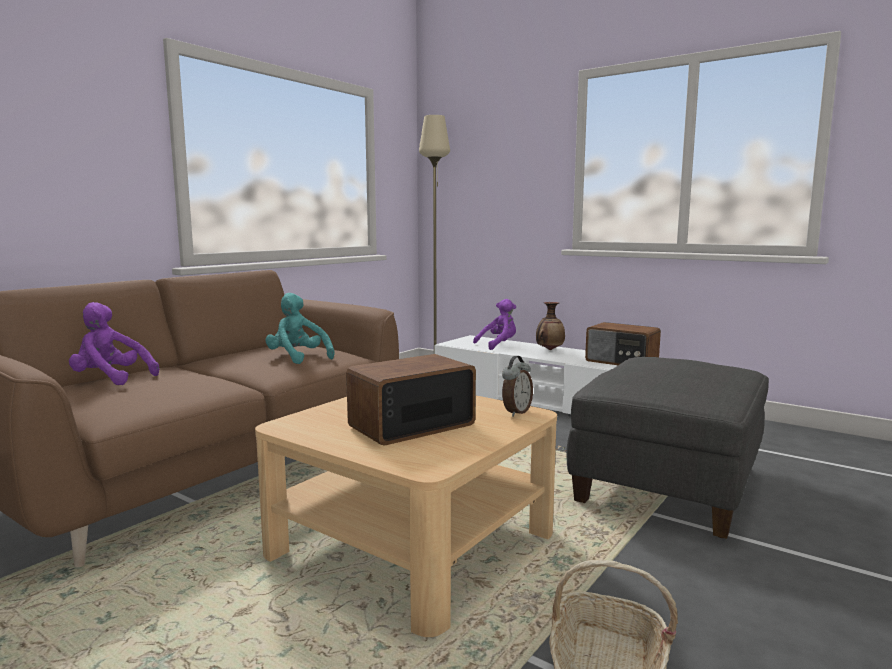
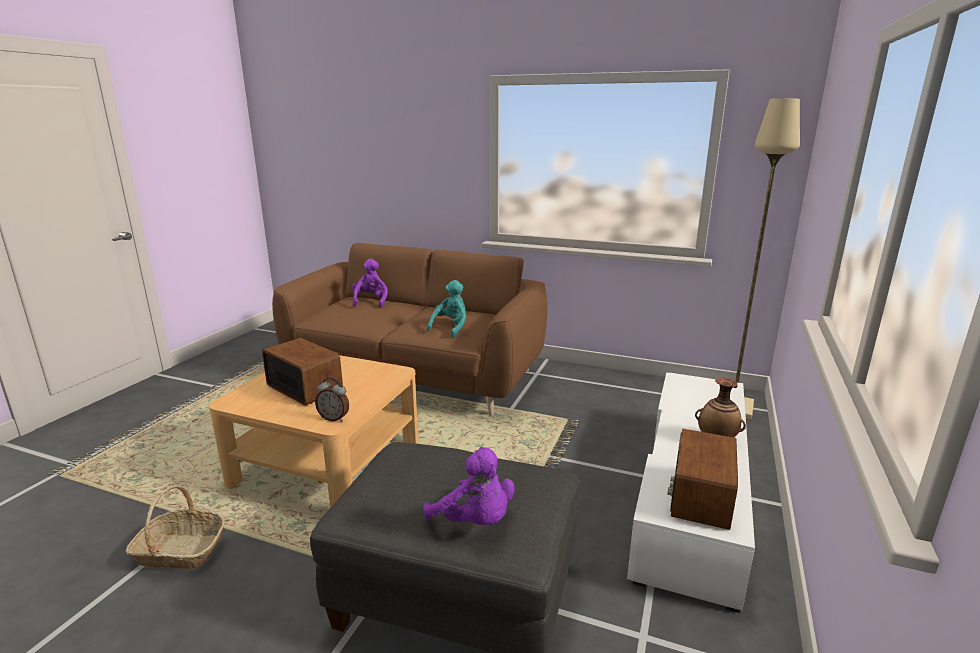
camera: 75 degrees right, 10 degrees up
(498, 345) = (704, 405): purple plush toy -> purple plush toy (475, 521)

